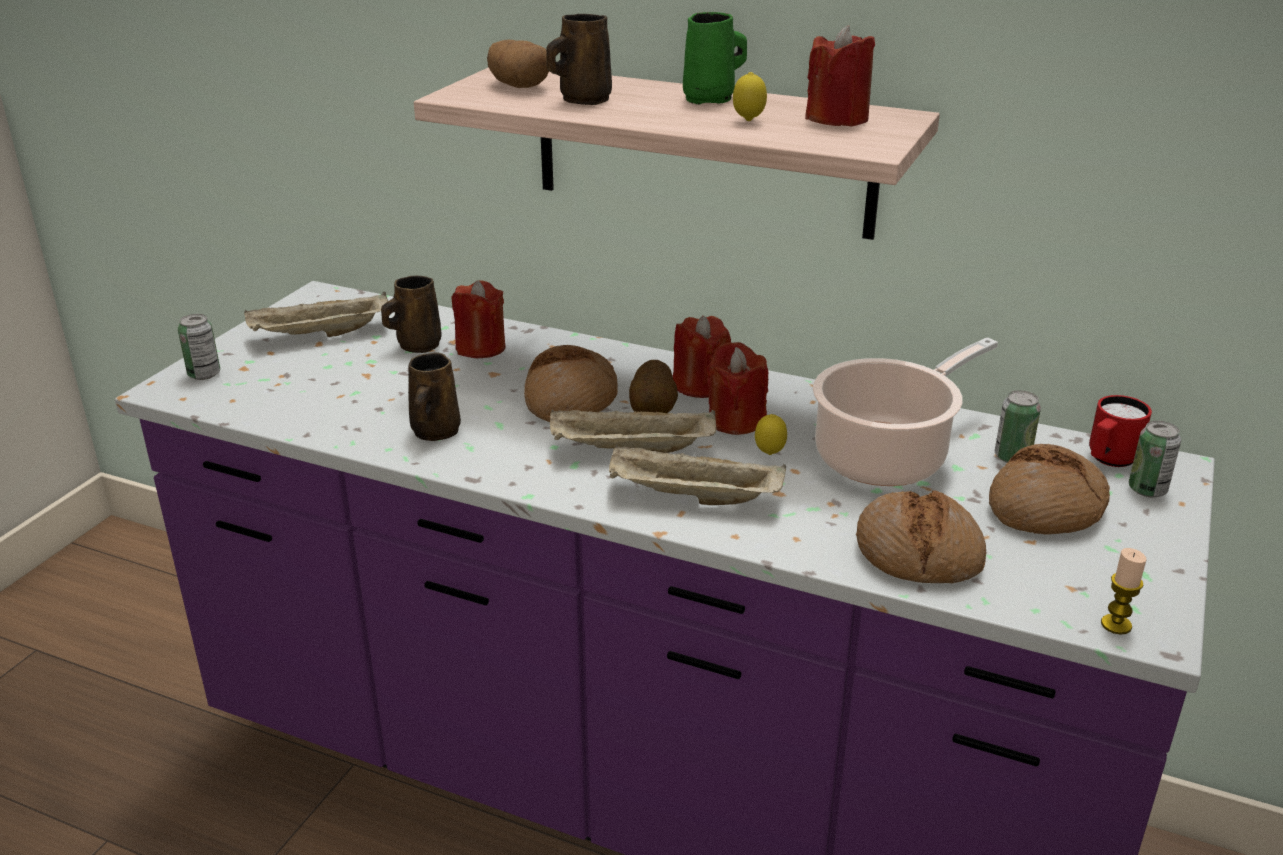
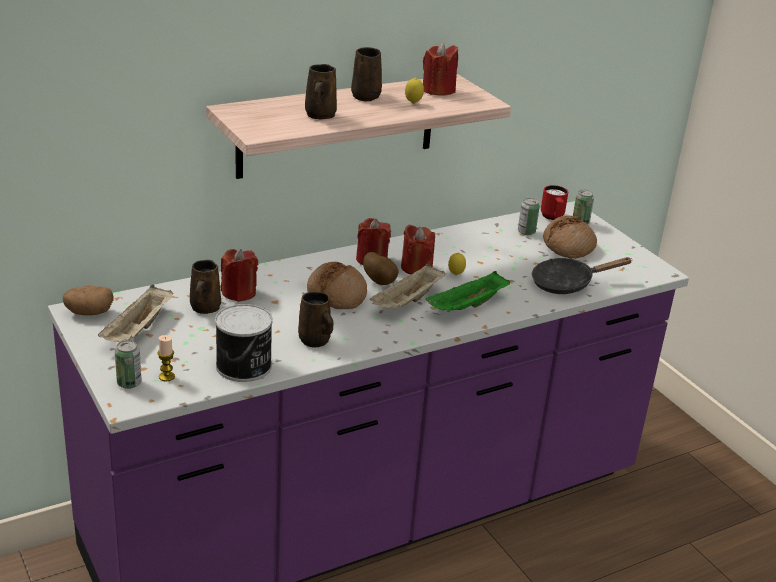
camera: 55 degrees left, 0 degrees up
(317, 416) = (245, 366): none -> can
(519, 86) = (267, 117): potato -> potato (89, 313)
(691, 498) = (467, 307): beige tray -> green tray
(711, 99) = (366, 96): green mug -> brown mug
(886, 455) = (491, 253): cooking pot -> none
(918, 553) = (567, 284): bread -> black frying pan
(1116, 625) = (650, 274): candle -> candle (166, 377)

